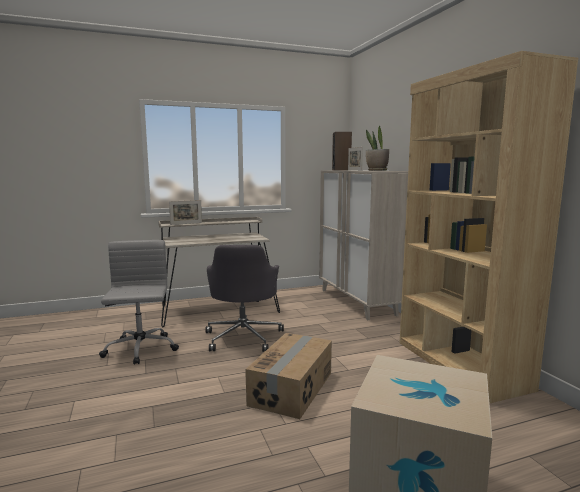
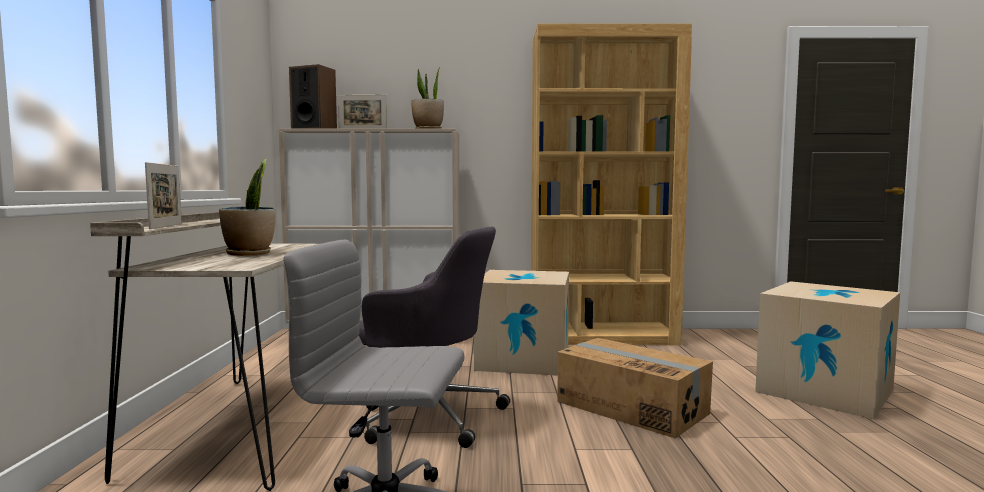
camera: 70 degrees left, 5 degrees down
(215, 238) = (250, 253): none -> potted plant
(358, 344) = (523, 360): none -> cardboard box

